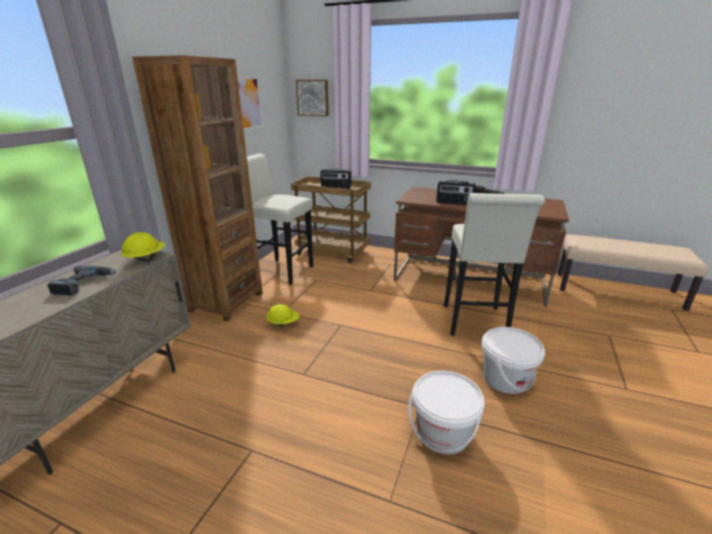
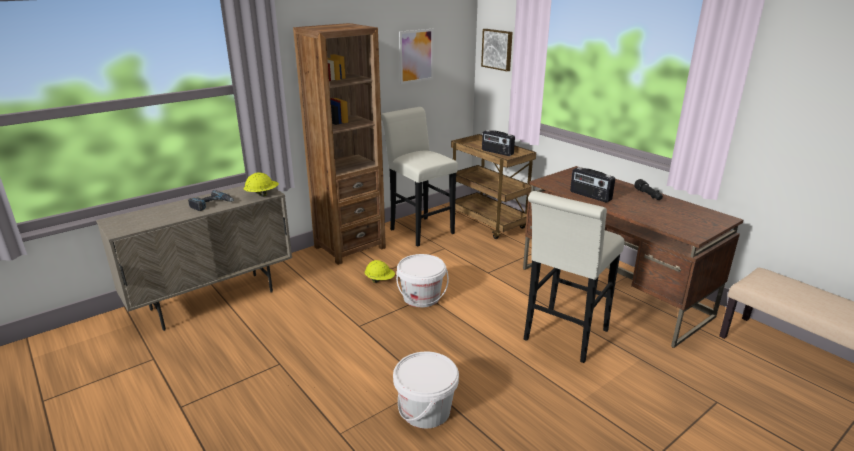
camera: 30 degrees right, 0 degrees up
(505, 379) = (533, 395): white bucket -> white bucket (421, 297)

